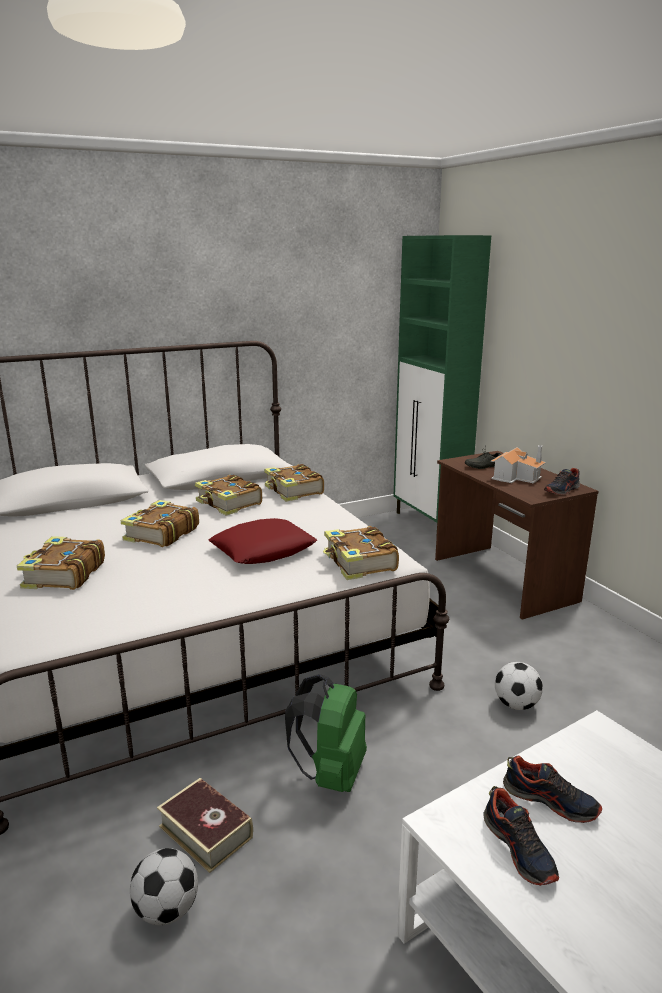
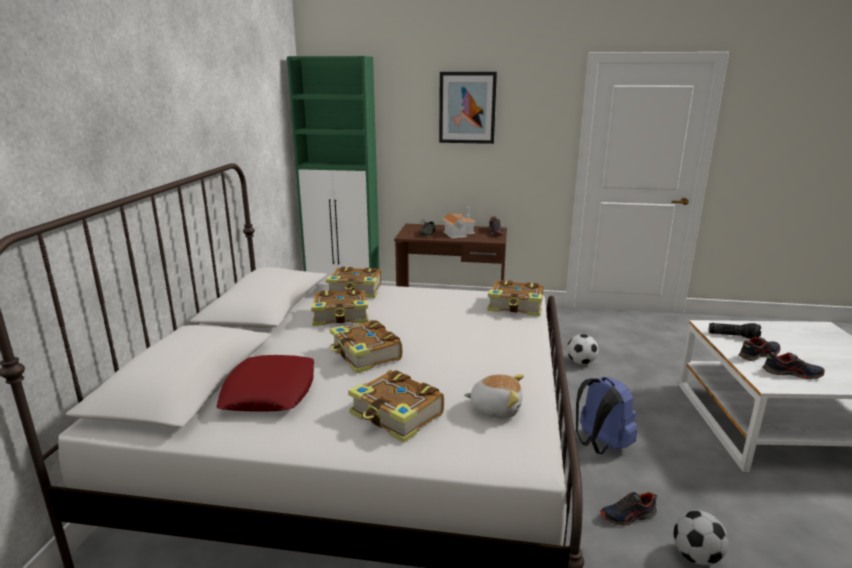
camera: 55 degrees left, 0 degrees up
(105, 609) = (495, 408): none -> plush toy
(206, 831) = (628, 516): book -> shoe
(263, 550) = (455, 327): red pillow -> red pillow (269, 391)
(330, 773) = (600, 445): green backpack -> blue backpack
(577, 307) = (467, 108): none -> picture
(596, 764) = (733, 335): none -> flashlight

